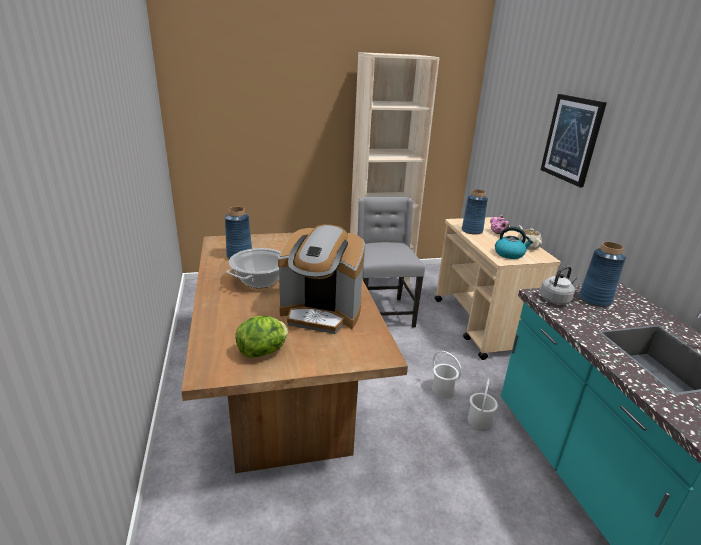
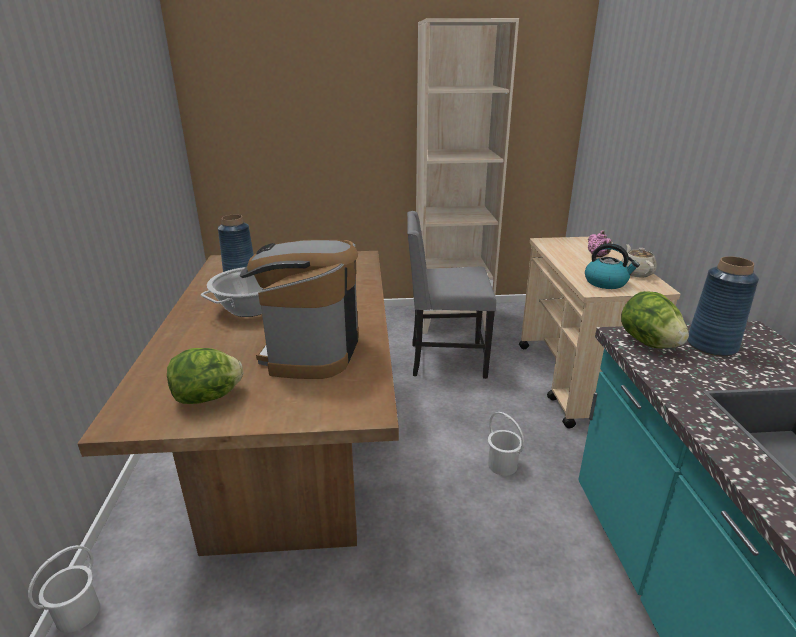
camera: 10 degrees right, 0 degrees up
(321, 313) = (309, 351): coffee machine -> coffee machine turned 75 degrees clockwise
(382, 312) = (445, 360): grey chair -> grey chair turned 90 degrees counterclockwise
(472, 231) = (561, 253): blue vase -> none
(478, 421) = (544, 512): white bucket -> white bucket (77, 613)
(555, 299) = (648, 343): grey kettle -> lettuce
(571, 139) = (698, 117): picture -> none

